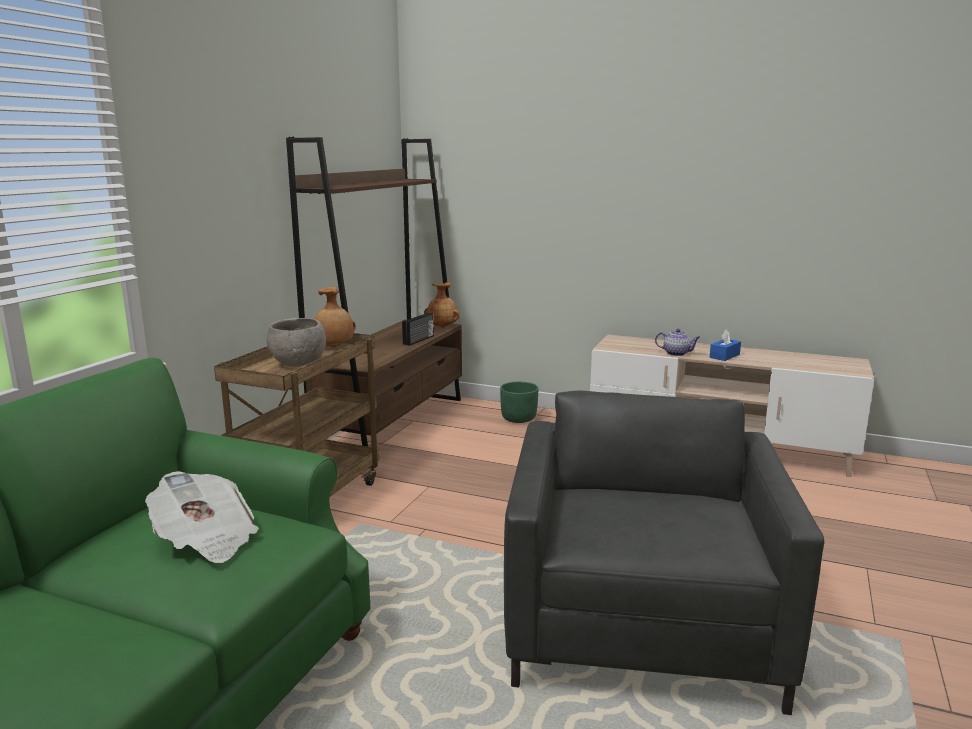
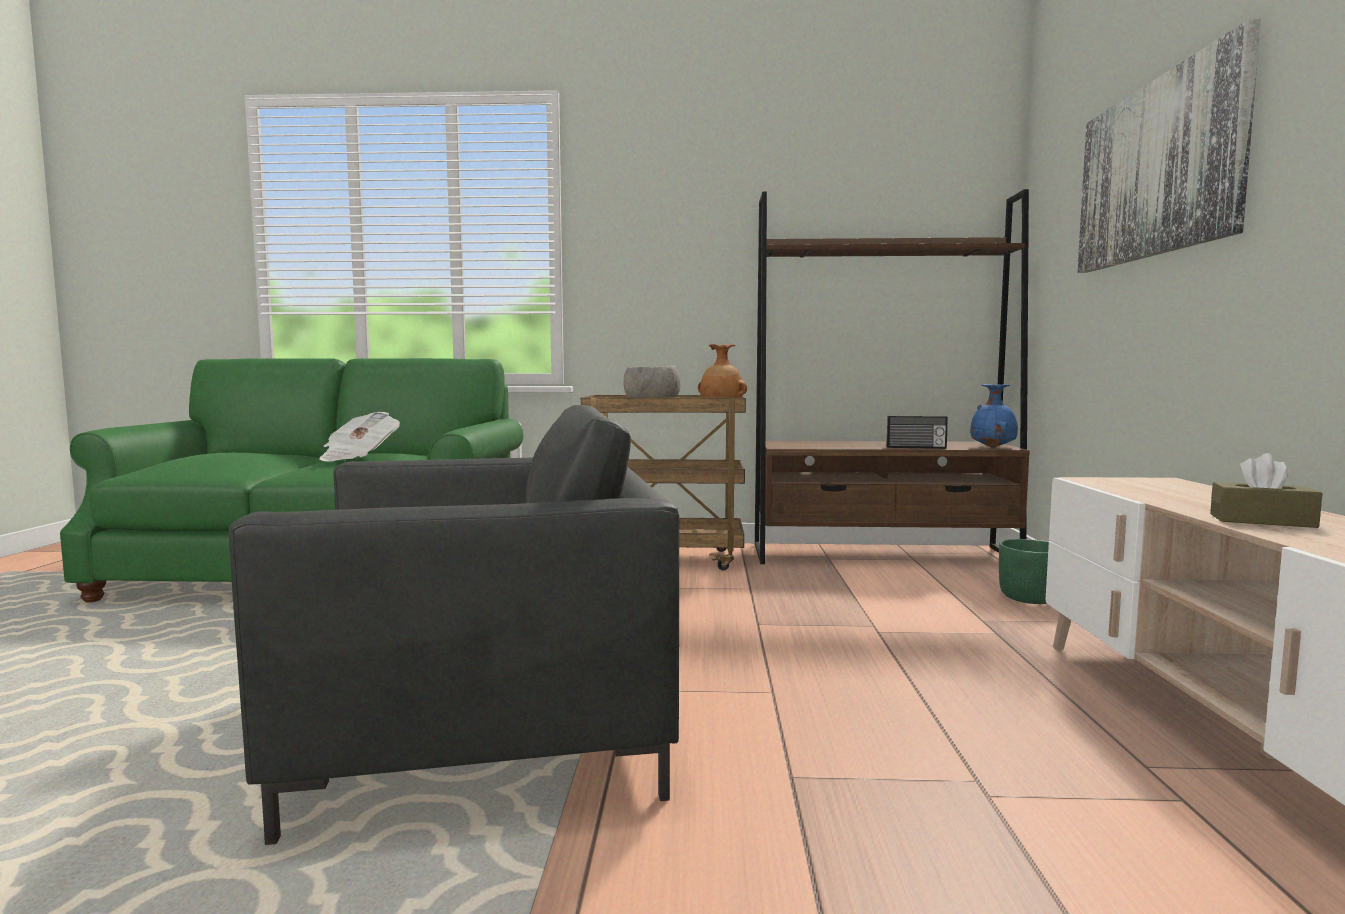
camera: 70 degrees right, 10 degrees down
(442, 327) = (993, 447): brown vase -> blue vase
(569, 162) = (1157, 169): none -> picture
(677, 353) = (1171, 501): teapot -> none
(724, 356) = (1262, 521): blue tissue box -> brown tissue box

